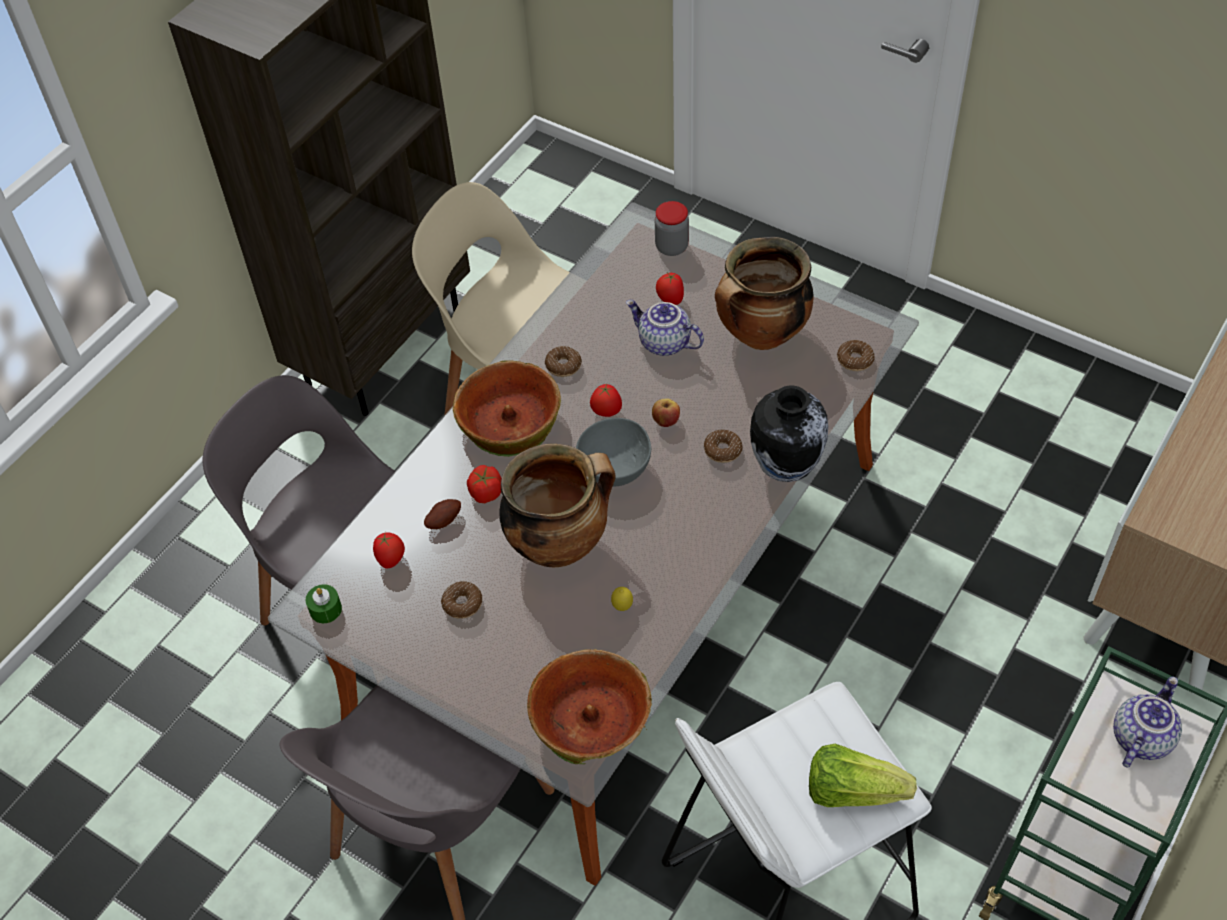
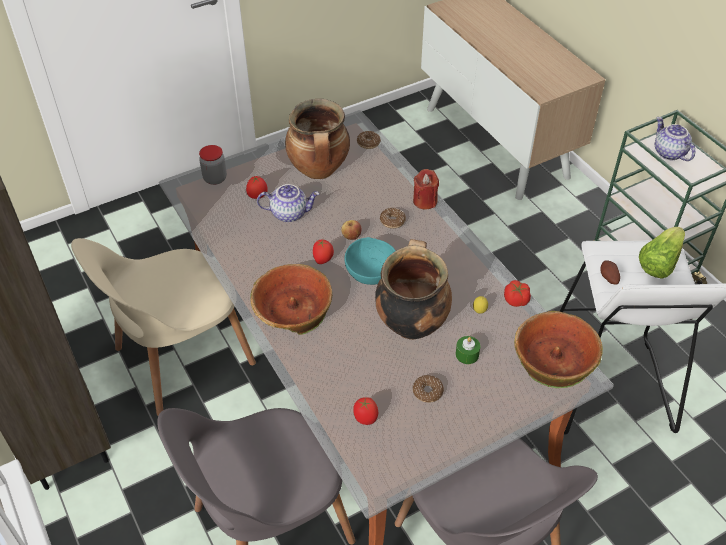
camera: 65 degrees left, 5 degrees down
(325, 609) = (383, 474): green candle -> green candle (467, 354)
(443, 520) = (351, 376): potato -> potato (608, 278)
(486, 492) = (344, 345): tomato -> tomato (516, 300)
(563, 365) = (268, 265): donut -> none
(617, 468) = (371, 272): grey bowl -> turquoise bowl
(663, 343) = (289, 213): teapot -> teapot turned 150 degrees counterclockwise
(785, 468) = (425, 201): vase -> red candle

